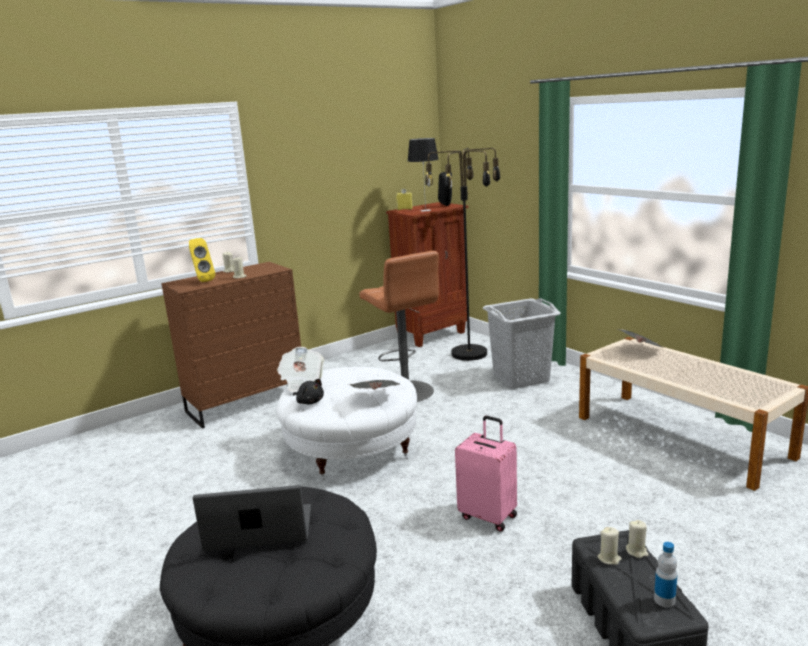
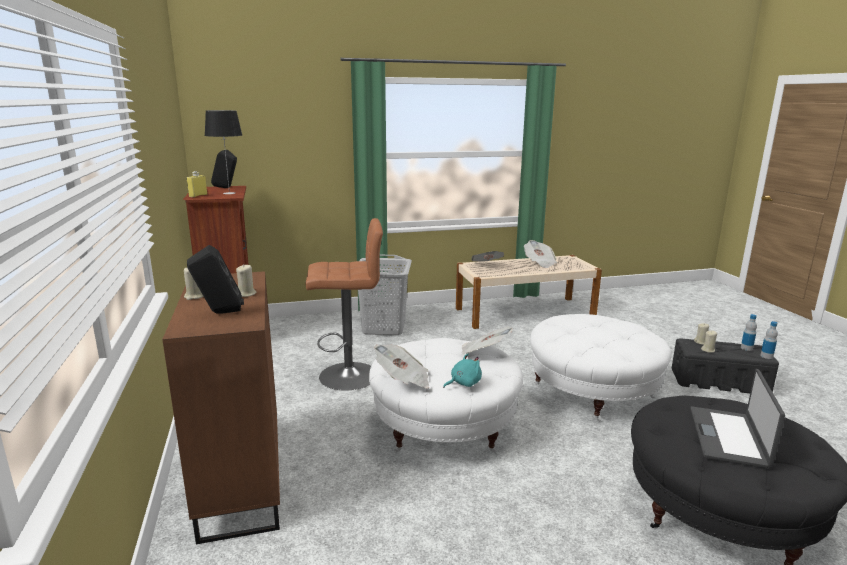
camera: 70 degrees left, 0 degrees up
(203, 281) = (219, 313): yellow speaker -> black speaker
(309, 402) = (463, 383): black plush toy -> turquoise plush toy
(469, 354) = (305, 332): floor lamp -> none
(489, 516) = (592, 391): pink suitcase -> white ottoman
(649, 622) = (766, 356): none -> bottle
(711, 373) = (539, 263): none -> newspaper

